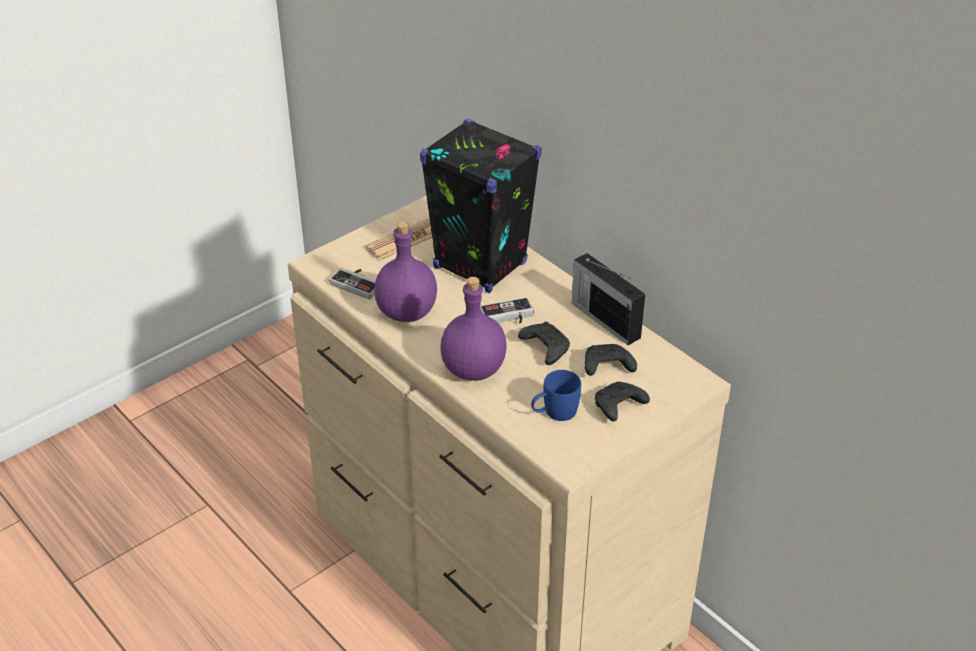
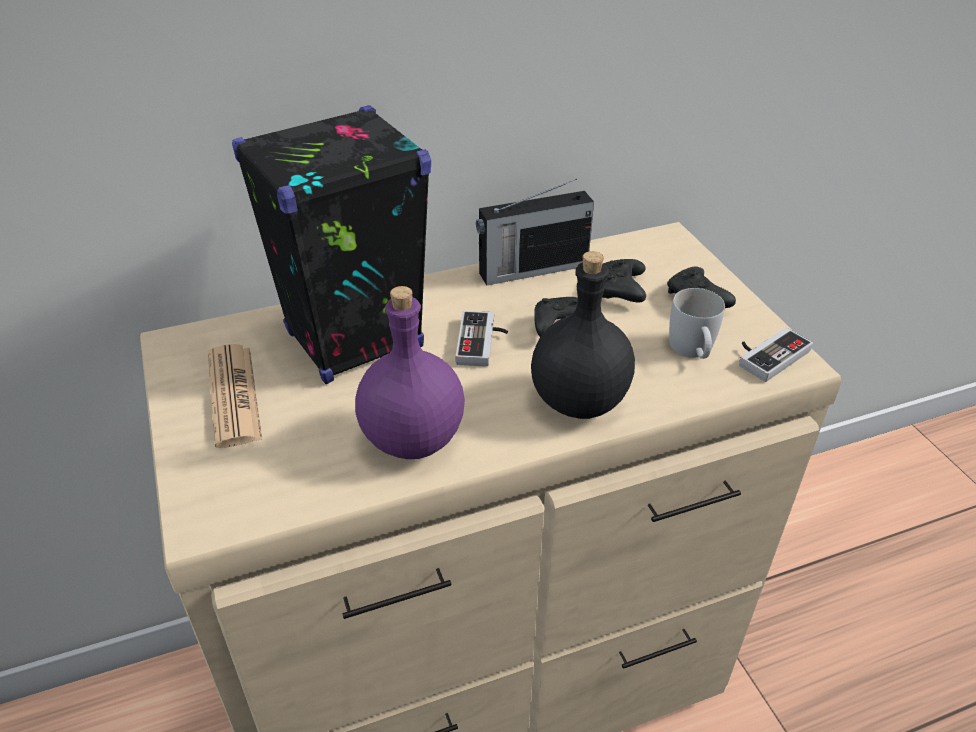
camera: 70 degrees left, 0 degrees up
(358, 283) = (302, 479): game controller -> game controller (768, 354)
(474, 369) = (578, 400): purple bottle -> black bottle
(554, 413) = (692, 351): blue mug -> white mug

